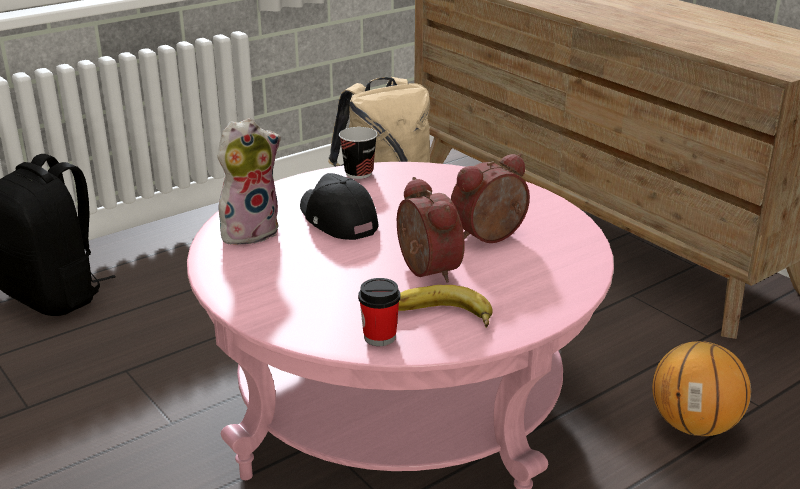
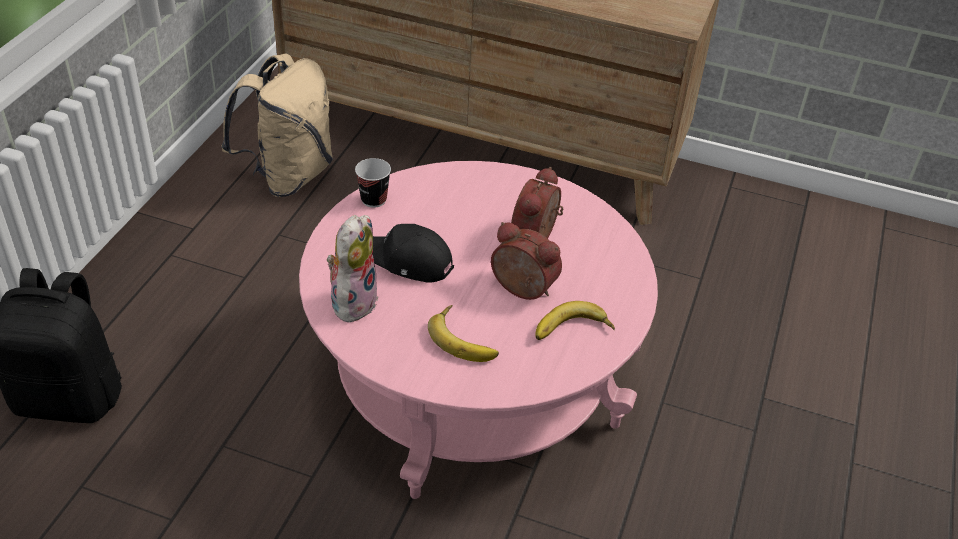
camera: 35 degrees left, 15 degrees up
(319, 287) = (465, 338): none -> banana
(379, 337) = (550, 367): cup -> none
(694, 425) = (673, 312): basketball -> none

